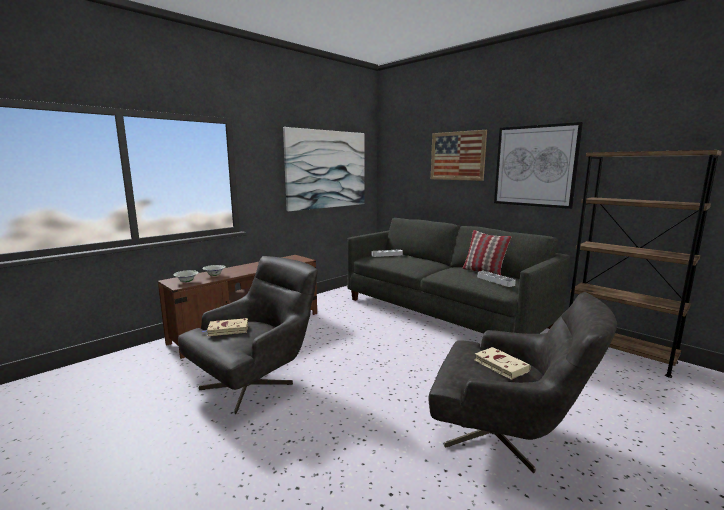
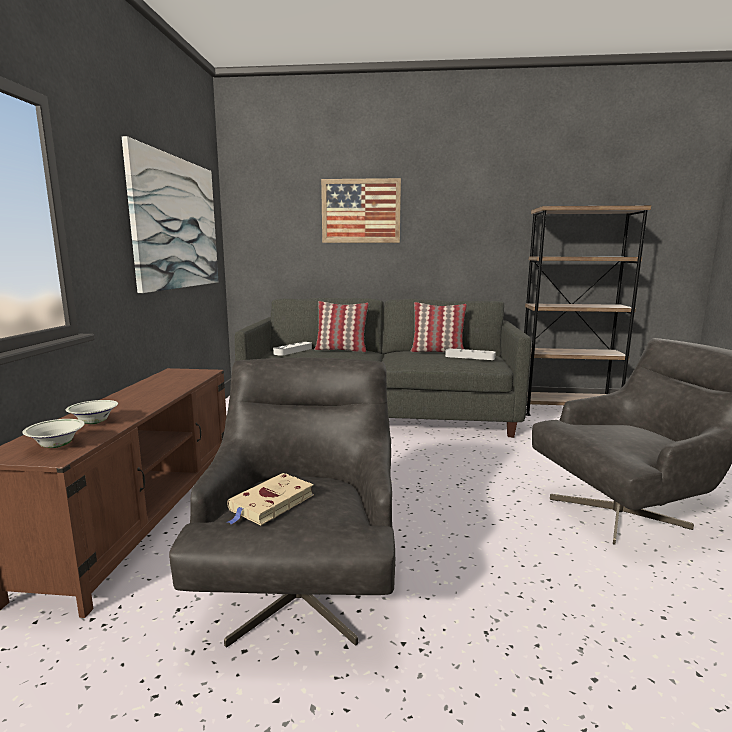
camera: 40 degrees left, 0 degrees up
(419, 259) = (341, 350): none -> pillow
(499, 365) = (626, 431): beige book -> none
(535, 166) = (462, 224): picture -> none

